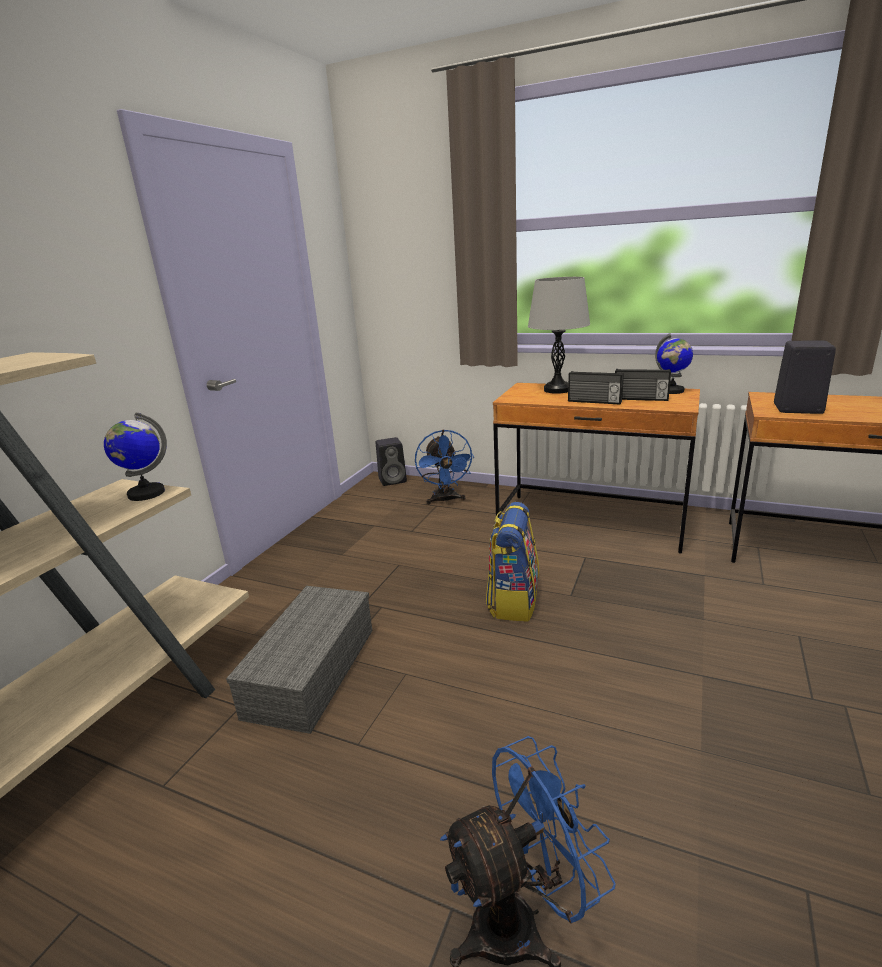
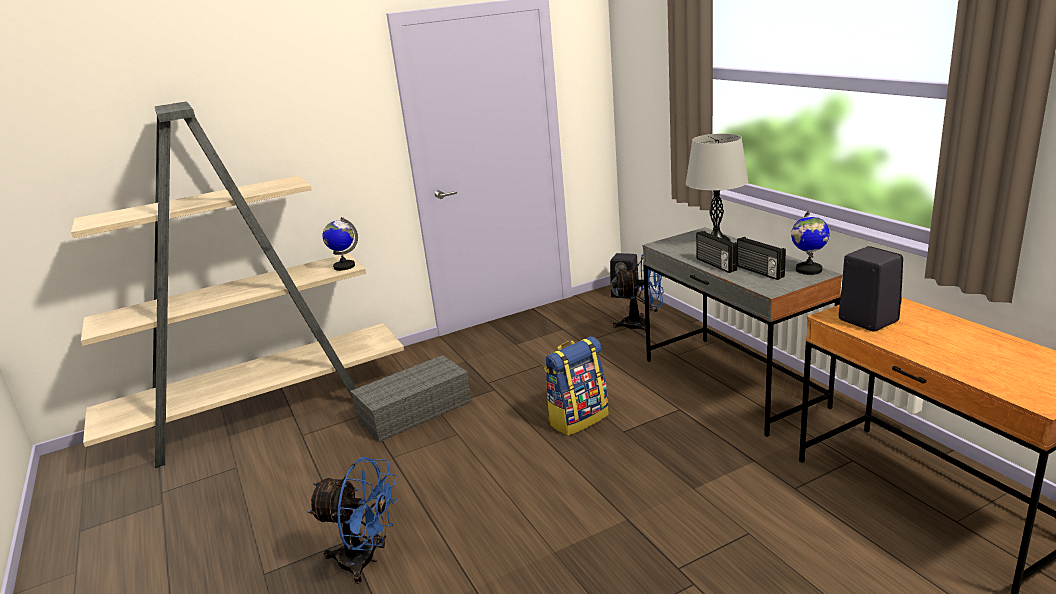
camera: 40 degrees right, 0 degrees up
(445, 500) = (641, 324): blue fan -> blue fan turned 120 degrees counterclockwise
(590, 522) = (732, 383): brown desk -> grey desk

